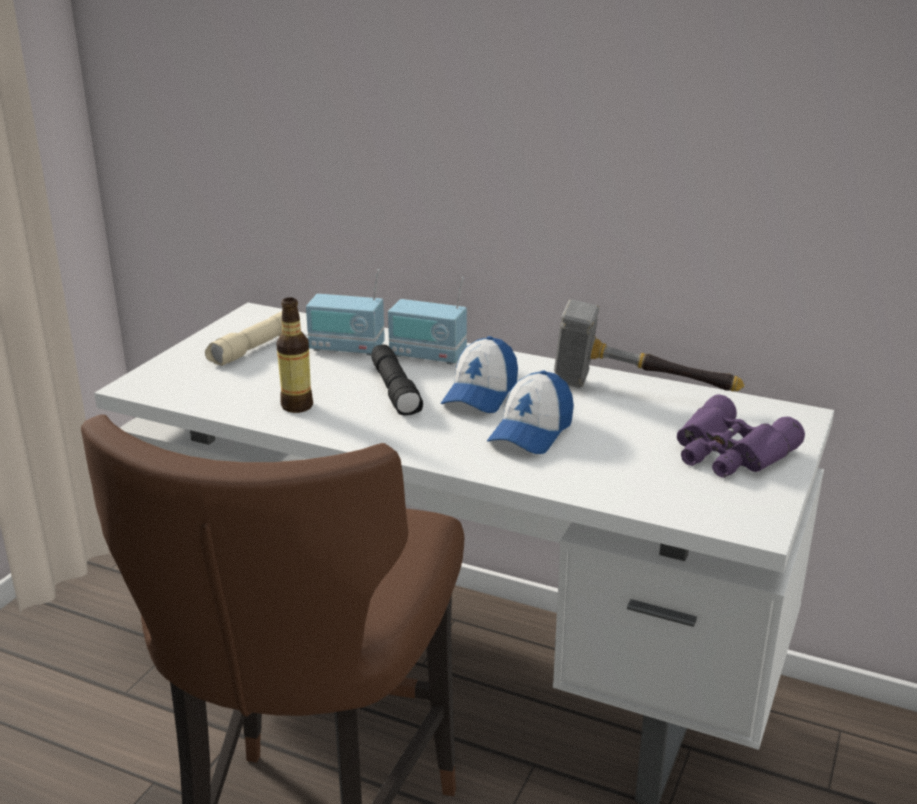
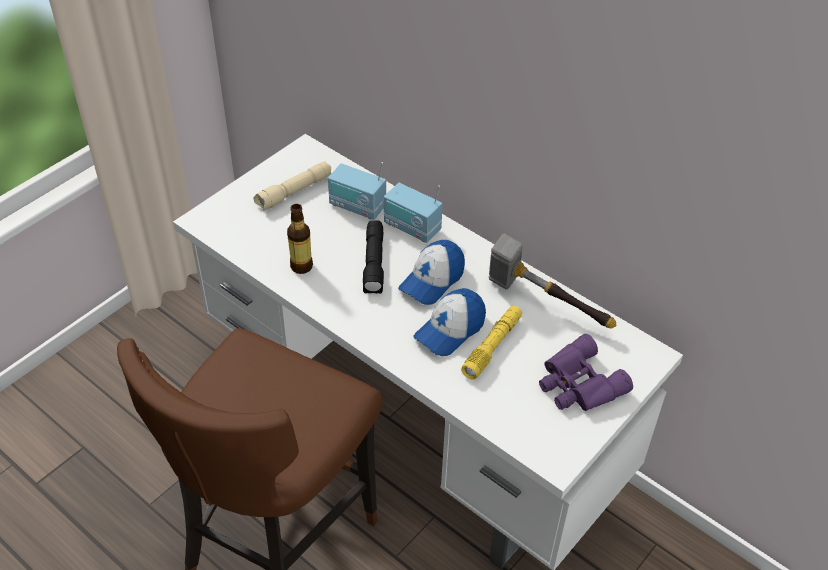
camera: 15 degrees right, 20 degrees up
(596, 438) = (492, 347): none -> yellow flashlight

